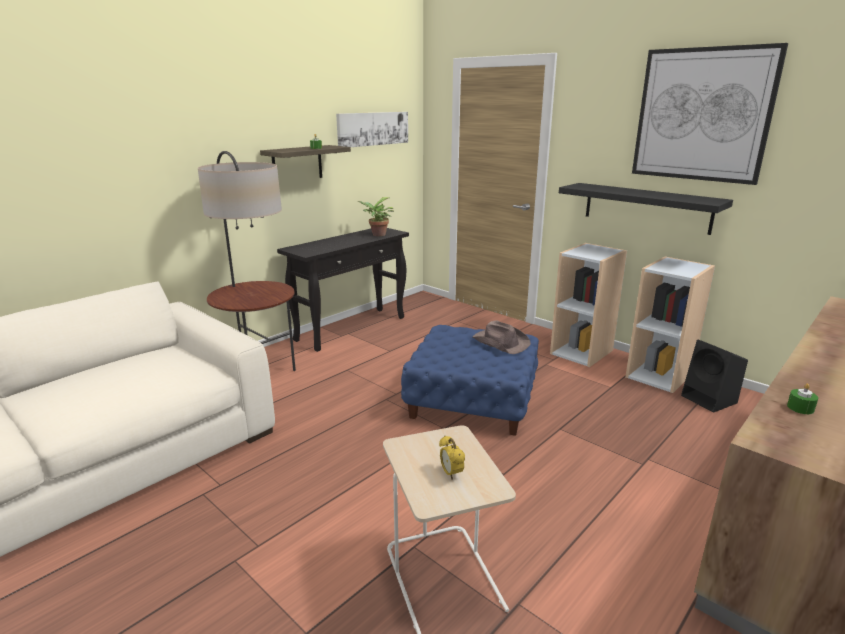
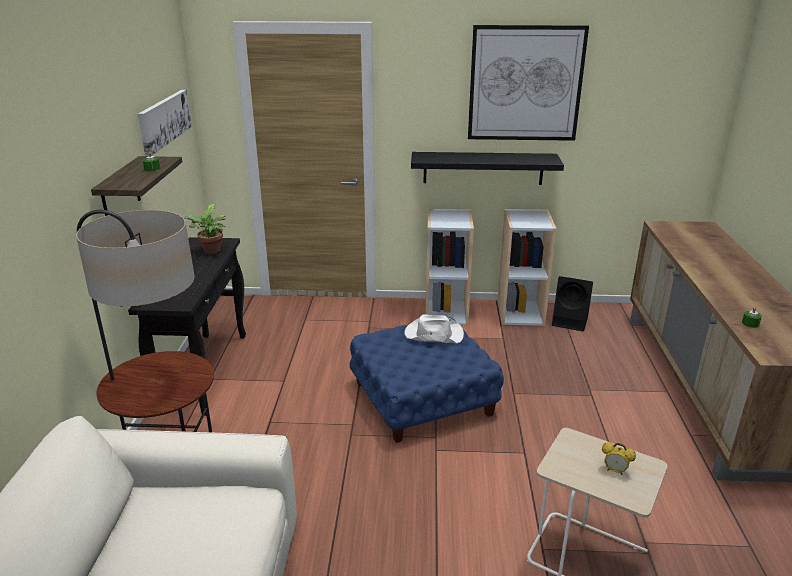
camera: 40 degrees left, 5 degrees up
(500, 342) = (433, 334): brown hat -> white hat

